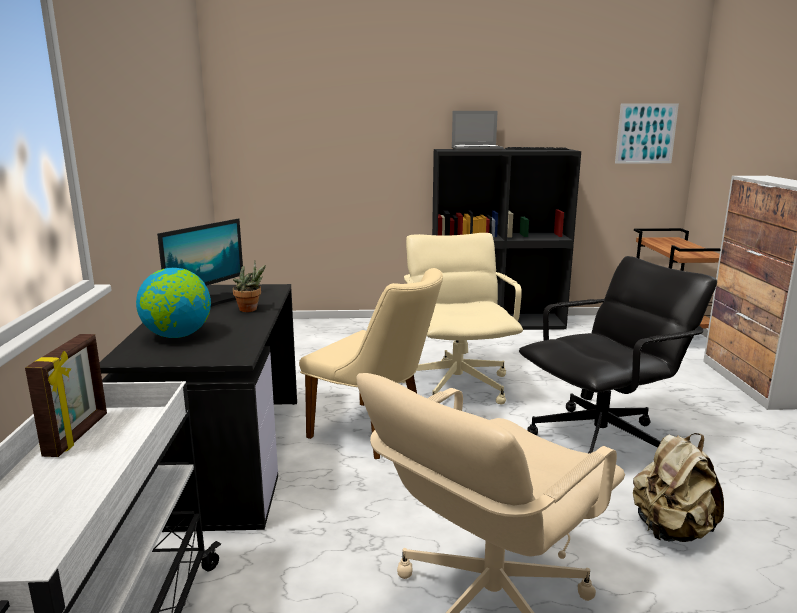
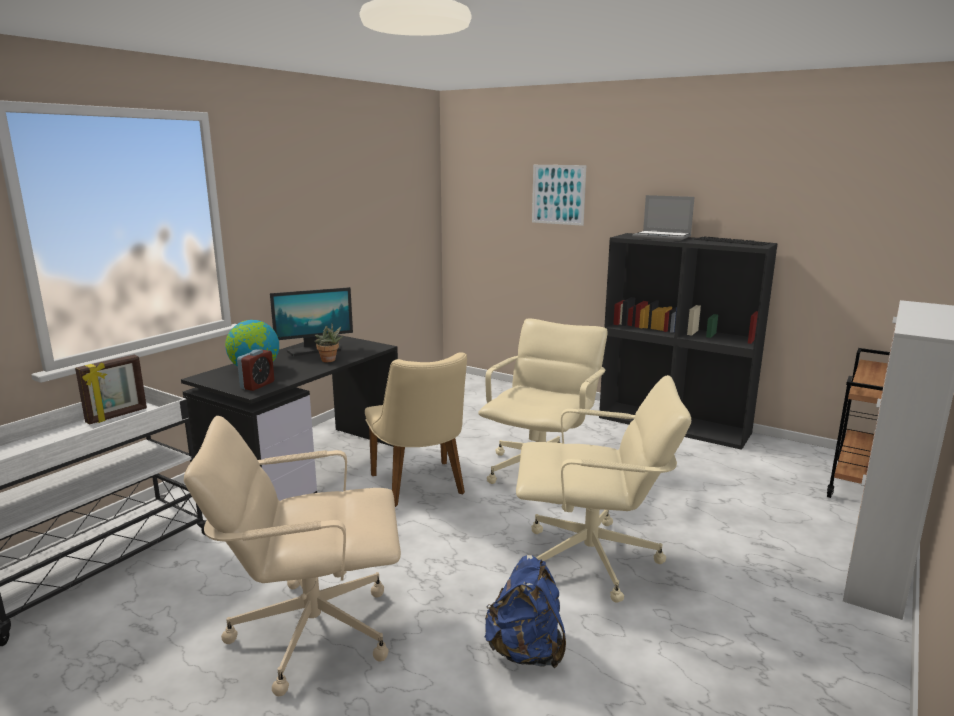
camera: 35 degrees right, 0 degrees up
(224, 350) = (257, 385): none -> alarm clock
(601, 441) = (592, 560): black office chair -> beige office chair
(646, 133) = (887, 231): picture -> picture (558, 194)
(671, 530) = (526, 651): beige backpack -> blue backpack

